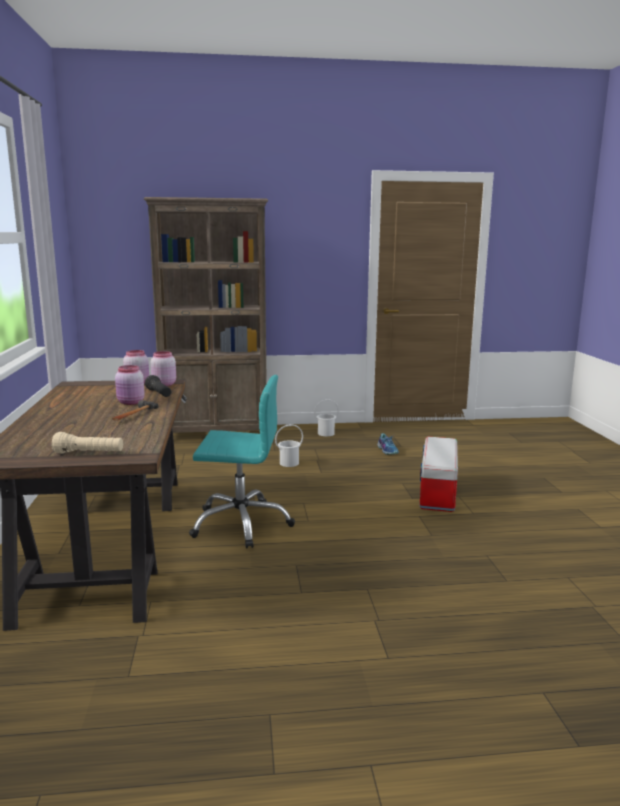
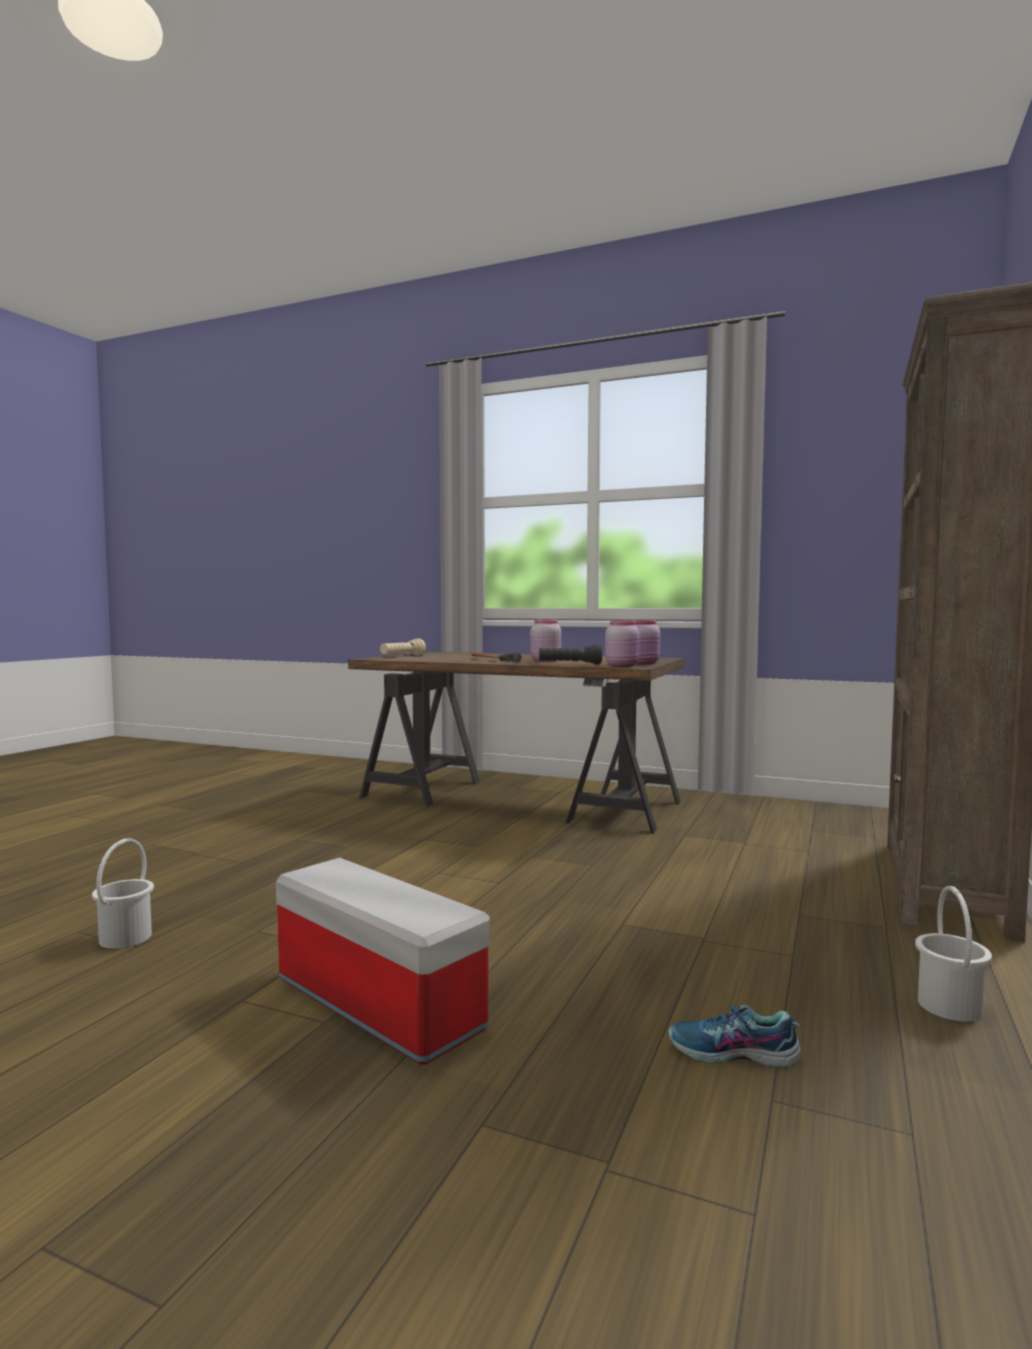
camera: 120 degrees right, 10 degrees down
(241, 523) = (483, 842): turquoise office chair -> none
(289, 463) = (698, 909): white bucket -> white bucket (124, 938)

